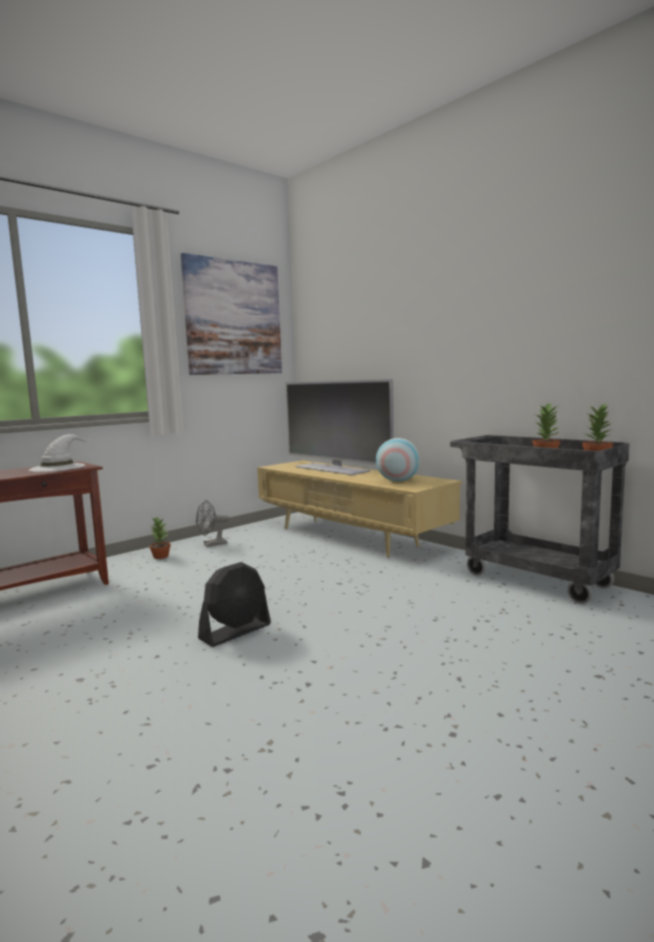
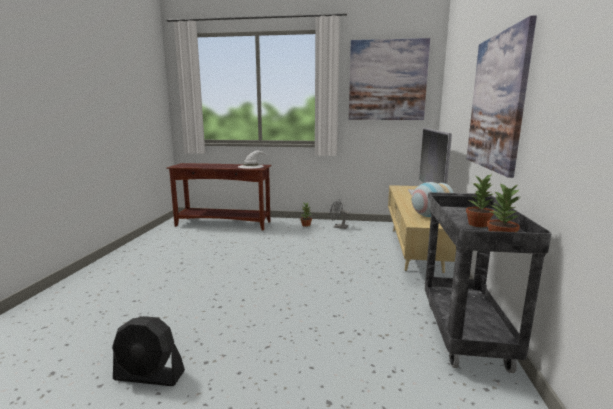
camera: 50 degrees right, 5 degrees up
(236, 631) = (251, 271): black fan -> black fan (149, 376)
(471, 339) = (496, 102): none -> picture

